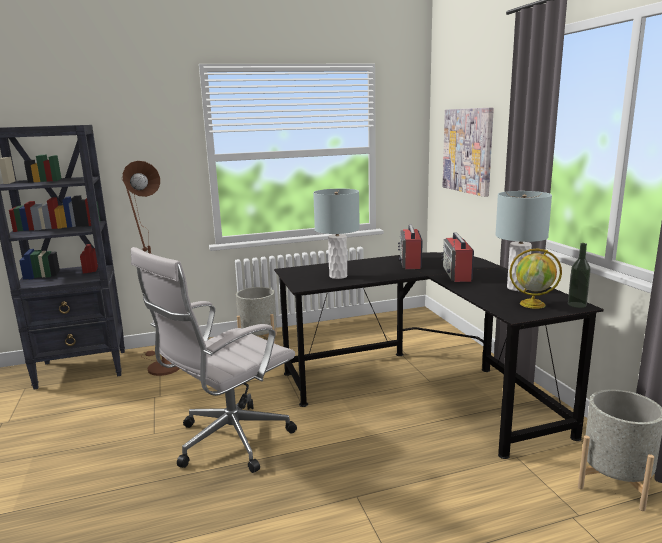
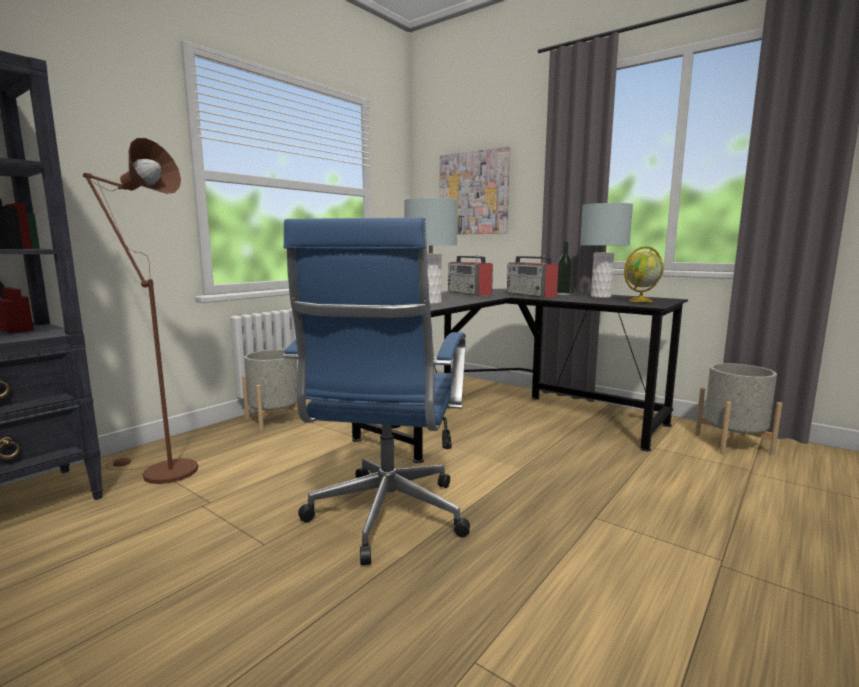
camera: 35 degrees left, 5 degrees down
(228, 442) = (385, 519): white office chair -> blue office chair
(577, 304) = (667, 299): bottle -> bottle (563, 294)

